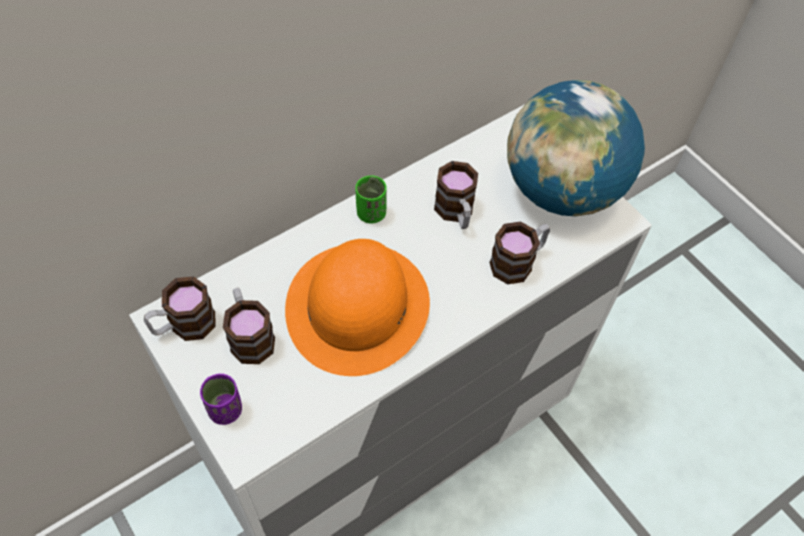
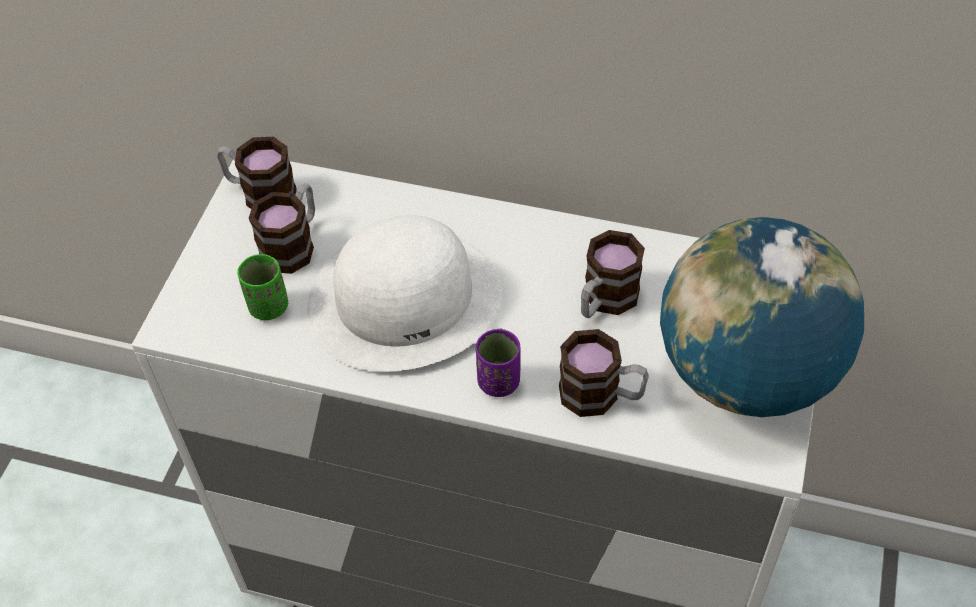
camera: 55 degrees right, 5 degrees down
(225, 410) = (202, 282): purple cup -> purple cup (499, 382)
(357, 306) = (405, 299): orange hat -> white hat
(371, 213) = (525, 234): green cup -> green cup (268, 306)

